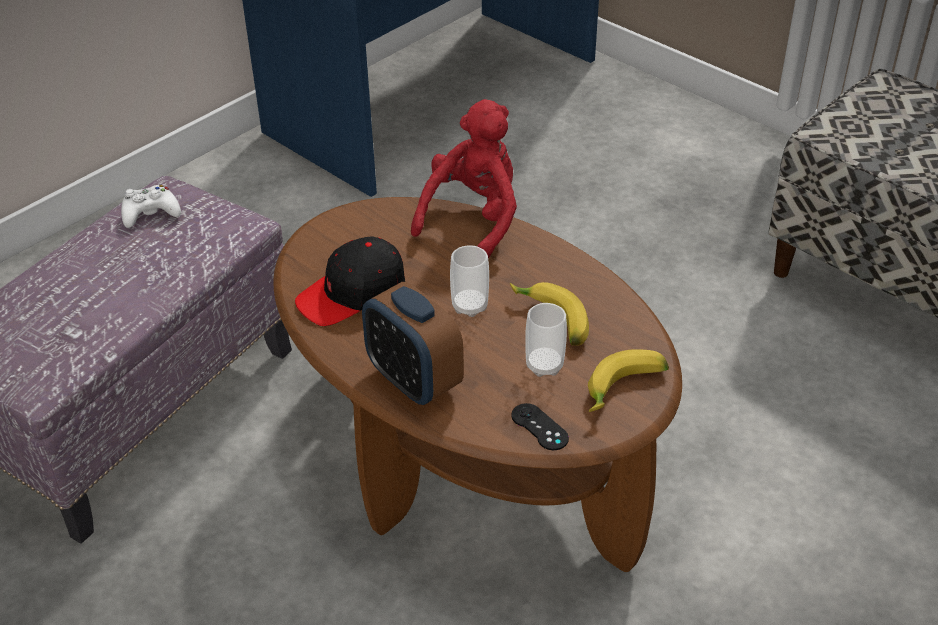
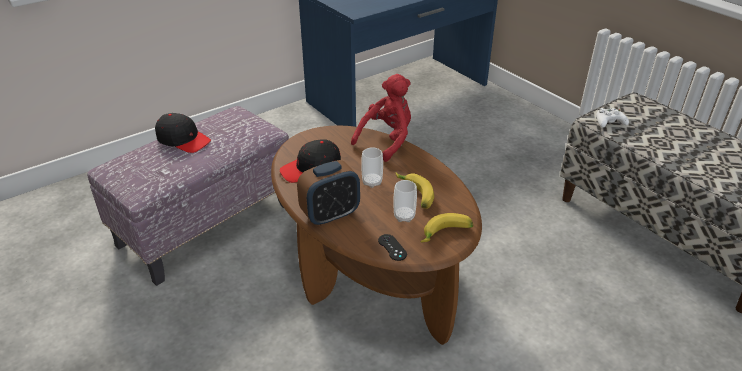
camera: 10 degrees right, 5 degrees down
(87, 262) = (183, 140): none -> black cap
(150, 213) = (223, 121): white game controller -> white game controller (609, 122)
(414, 381) = (330, 215): alarm clock -> alarm clock turned 90 degrees counterclockwise

